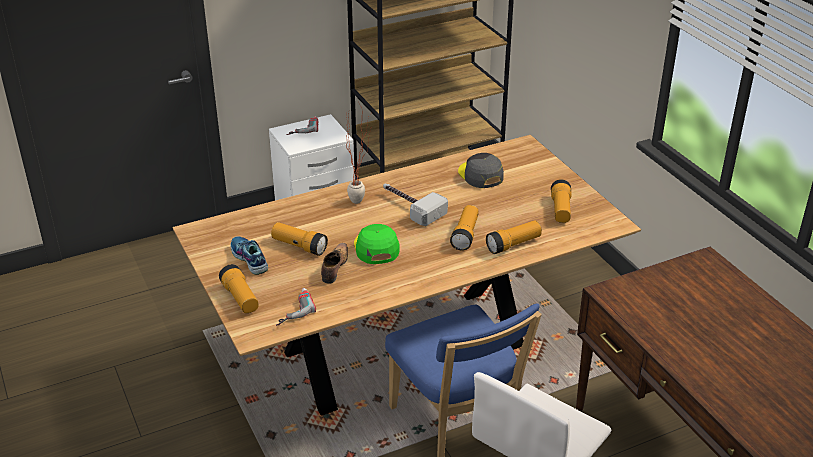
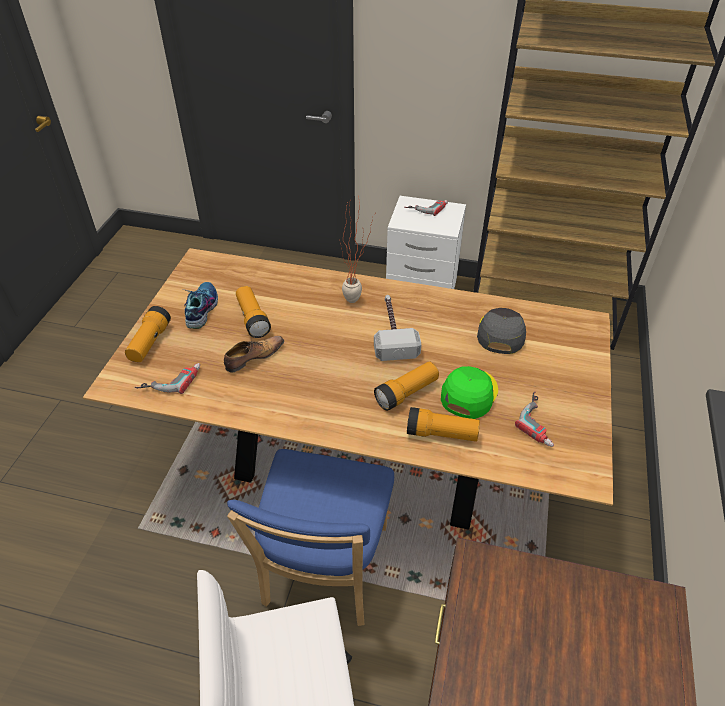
camera: 40 degrees right, 10 degrees up
(376, 248) = (310, 358): green cap -> green cap (468, 394)
(560, 210) = (541, 422): flashlight -> power drill

